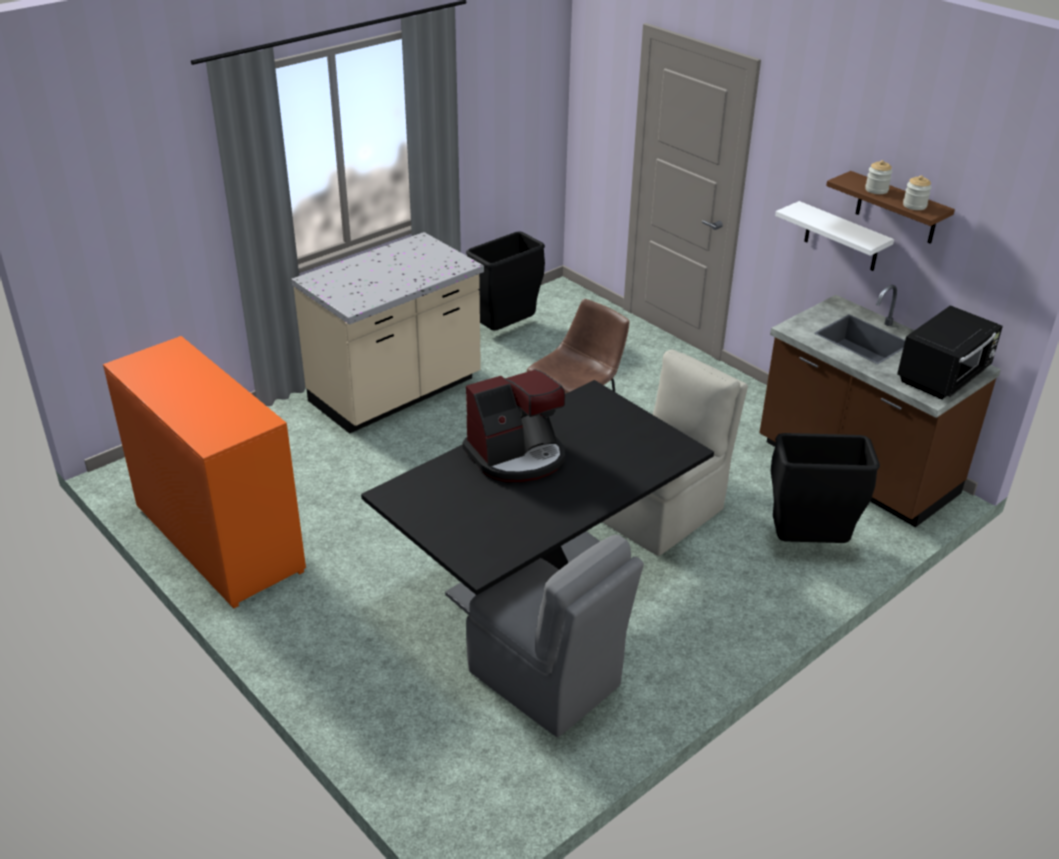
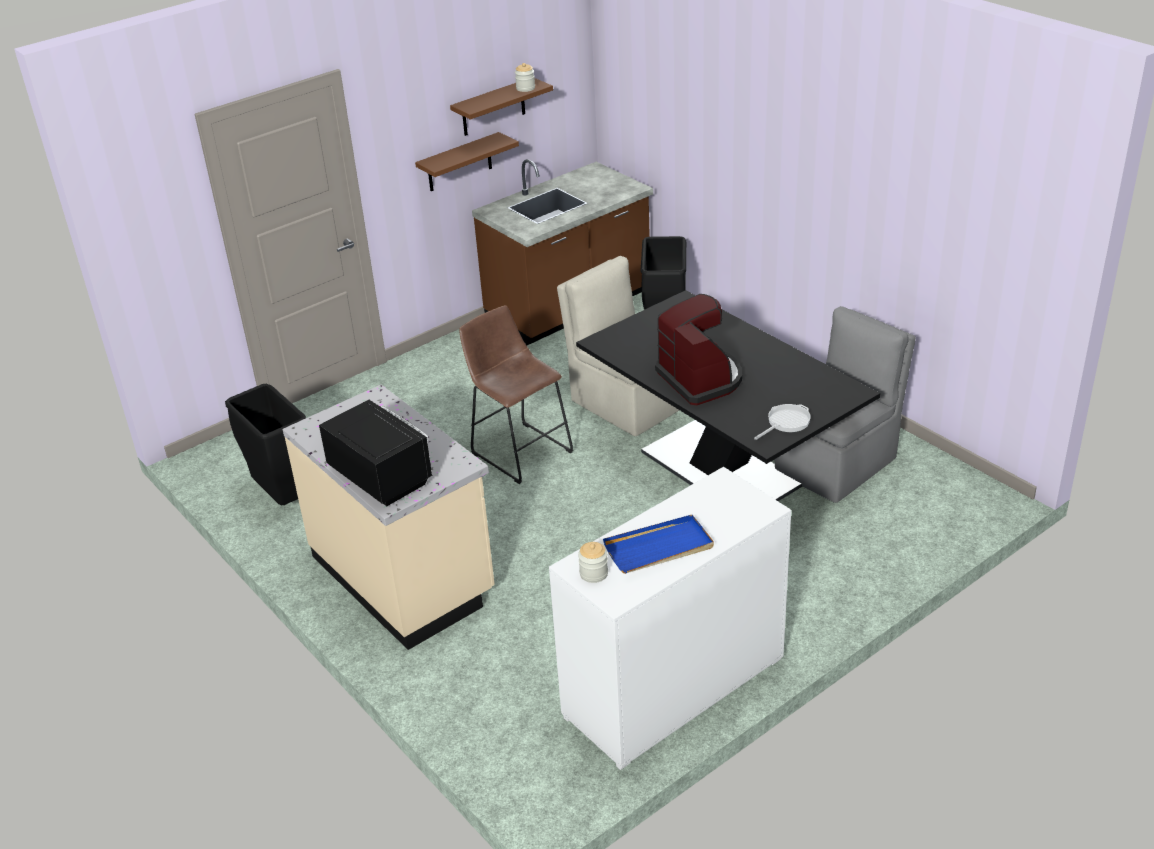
camera: 85 degrees left, 0 degrees up
(179, 385) = (659, 548): none -> blue tray
(219, 539) = (674, 688): orange dresser -> white dresser
(424, 511) = (786, 422): none -> frying pan
(842, 237) = (459, 163): white shelf -> brown shelf
(876, 190) = (493, 98): jar -> jar (593, 573)
(944, 376) = (607, 181): black microwave -> black microwave (380, 476)

